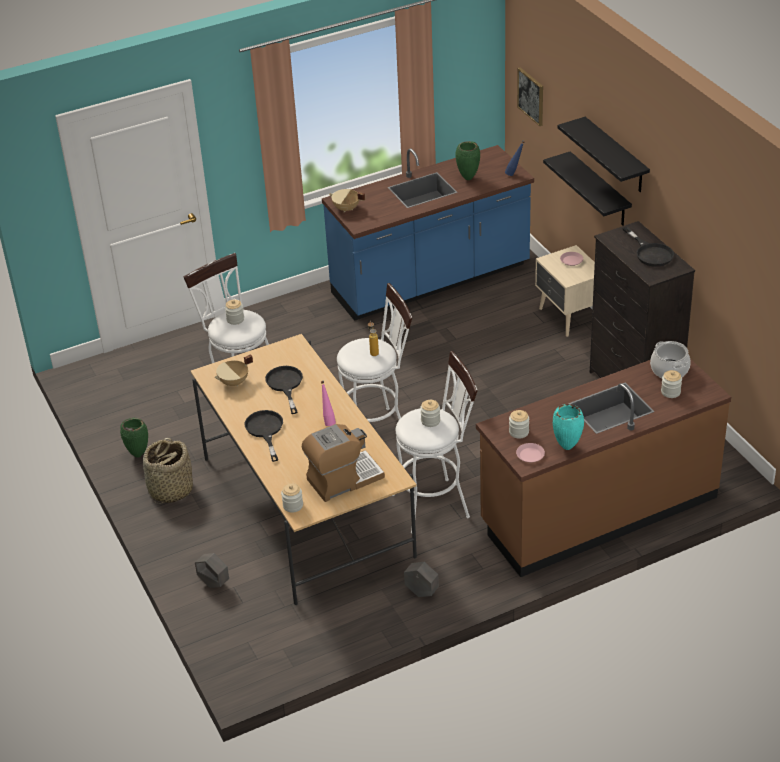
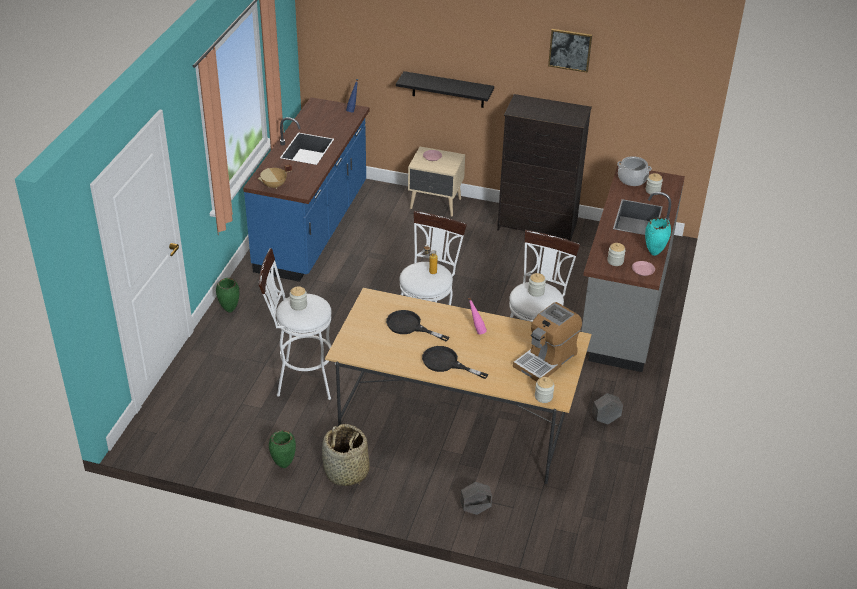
camera: 50 degrees left, 0 degrees up
(234, 383) = (371, 346): beige cooking pot -> none
(344, 479) = (546, 359): coffee machine -> coffee machine turned 150 degrees counterclockwise
(467, 178) = (326, 127): green vase -> green vase (229, 310)
(531, 96) = (342, 42): picture -> picture (570, 50)
(598, 510) = (623, 306): brown counter -> grey counter
(616, 156) = (470, 53): black shelf -> none
(650, 253) = (552, 108): black frying pan -> none

